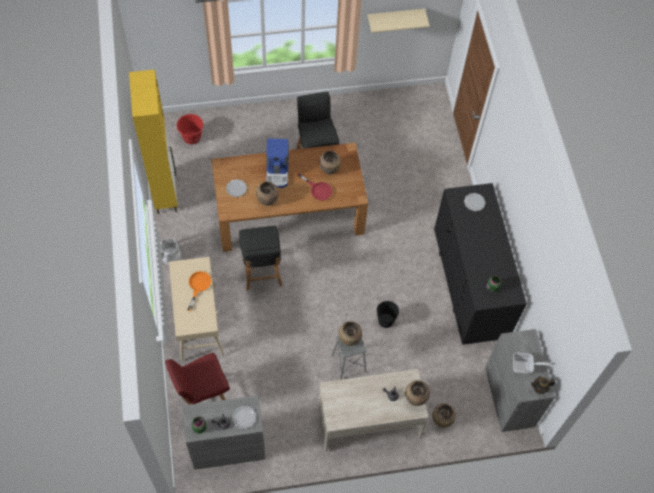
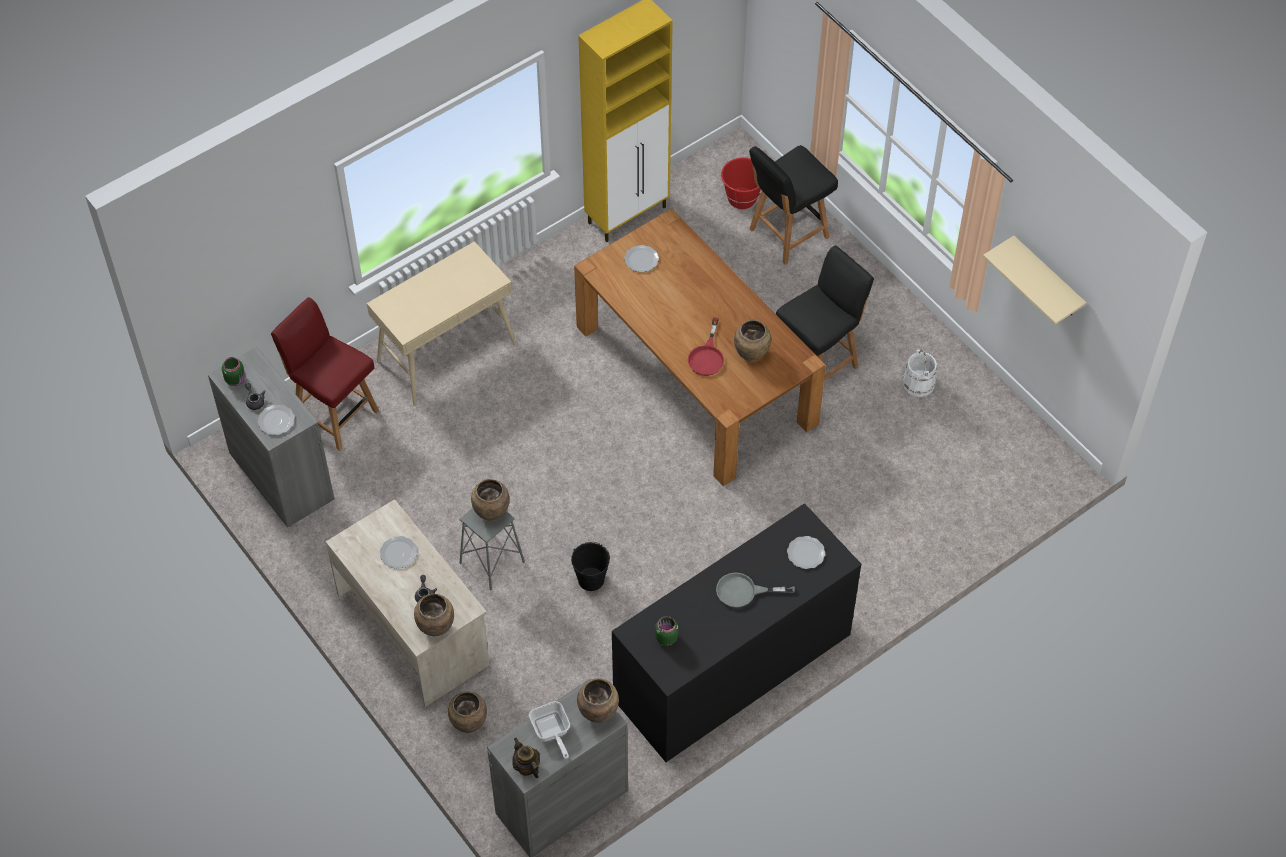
camera: 65 degrees right, 5 degrees down
(171, 256) = (530, 271): white bucket -> white bucket (918, 383)
(198, 286) = (457, 291): orange frying pan -> none
(262, 273) = (571, 389): black chair -> black chair (787, 234)
(267, 201) = (646, 305): brown vase -> brown vase (598, 712)
(278, 171) = (704, 294): coffee machine -> none
(356, 396) = (399, 553): none -> plate
(482, 240) = (744, 591): none -> grey frying pan

